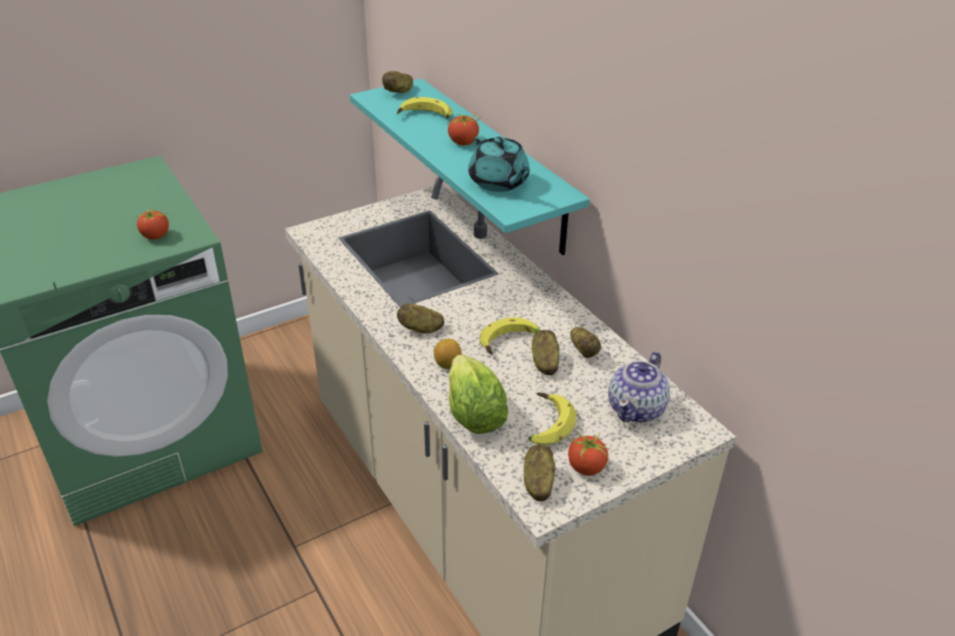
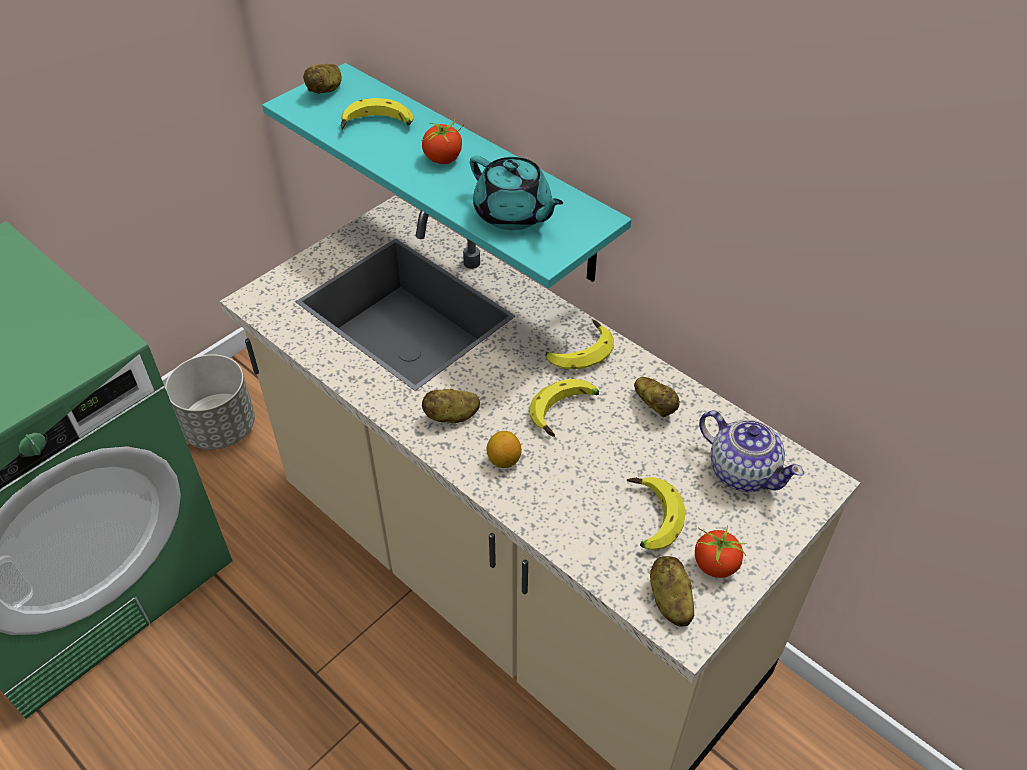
camera: 15 degrees left, 10 degrees up
(156, 236) = (55, 353): tomato -> none
(288, 358) = (220, 427): none -> grey planter
(474, 414) = (561, 524): lettuce -> none
(537, 304) = (578, 351): none -> banana
(544, 363) = (616, 432): potato -> none
(637, 408) = (742, 471): teapot -> teapot turned 60 degrees counterclockwise

